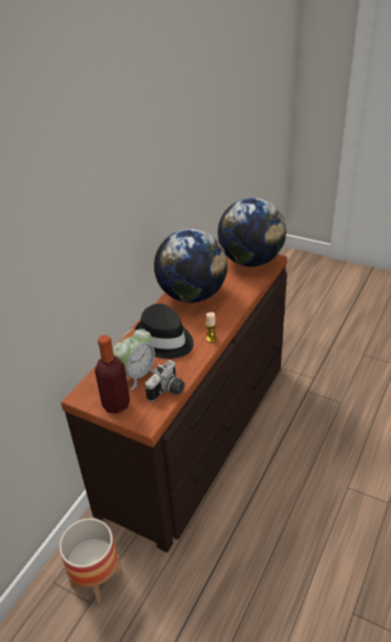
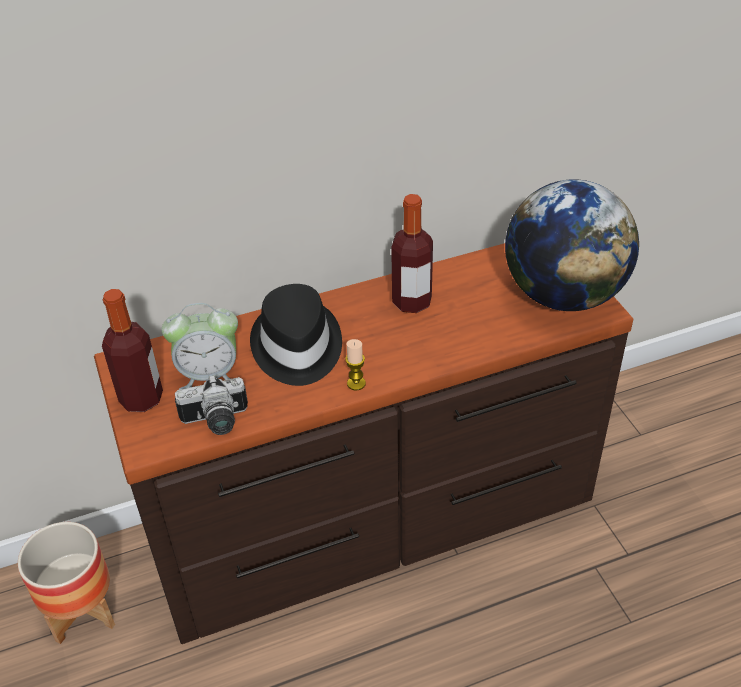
camera: 40 degrees right, 5 degrees up
(192, 295) = (412, 302): globe -> bottle

